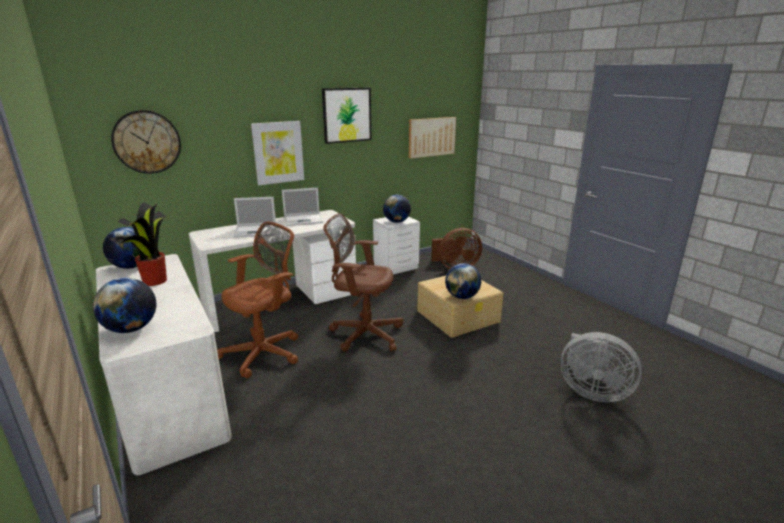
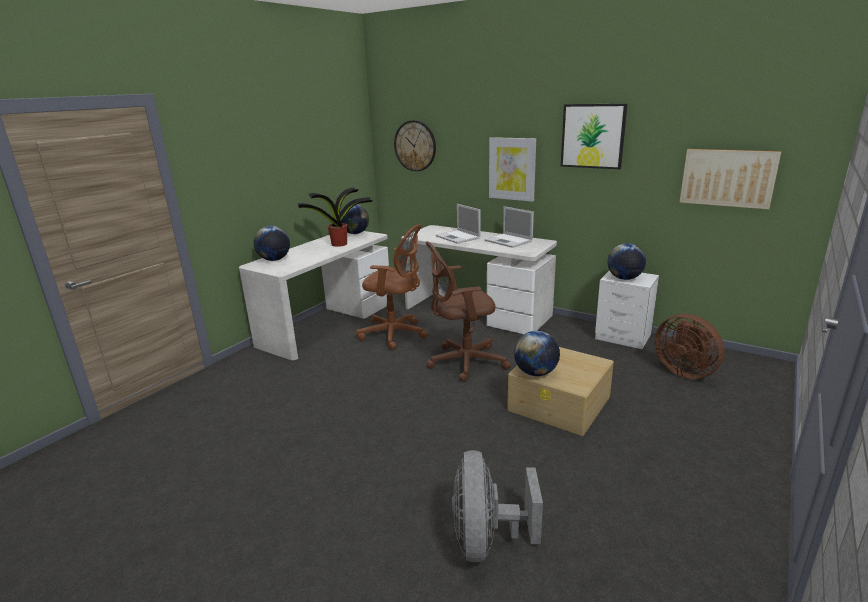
camera: 65 degrees right, 0 degrees up
(363, 333) = (463, 362): brown office chair -> brown office chair turned 90 degrees counterclockwise

